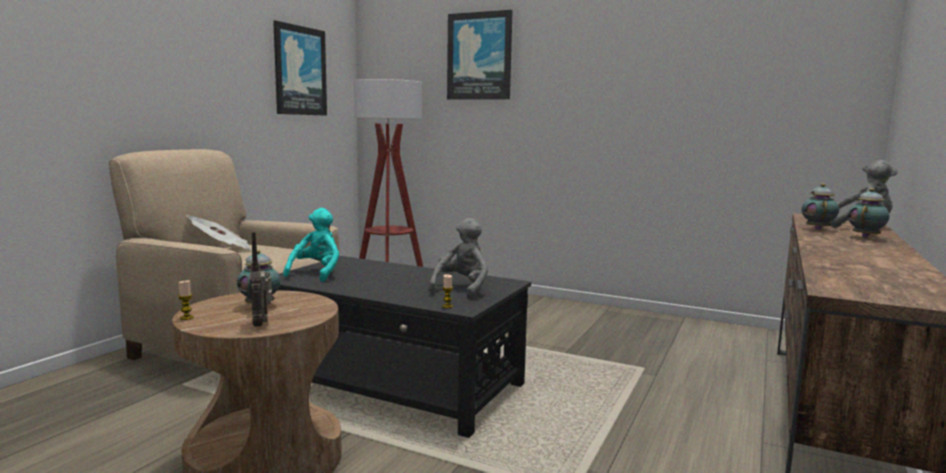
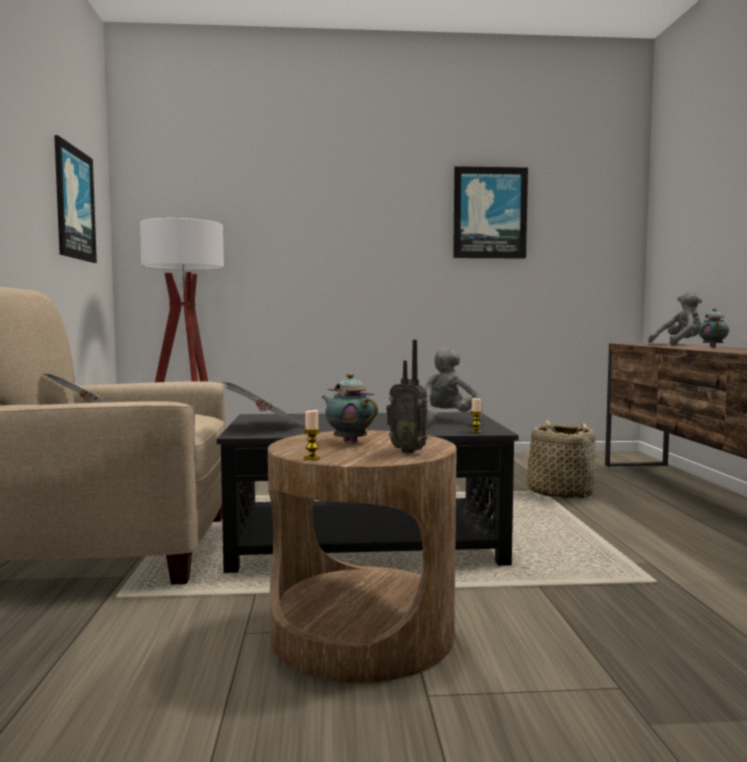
camera: 30 degrees left, 5 degrees down
(316, 273) = (267, 427): turquoise plush toy -> newspaper
(479, 56) = (279, 202): picture -> picture (489, 213)
(659, 374) = (559, 493): none -> basket
(817, 229) = (669, 346): teapot -> none

